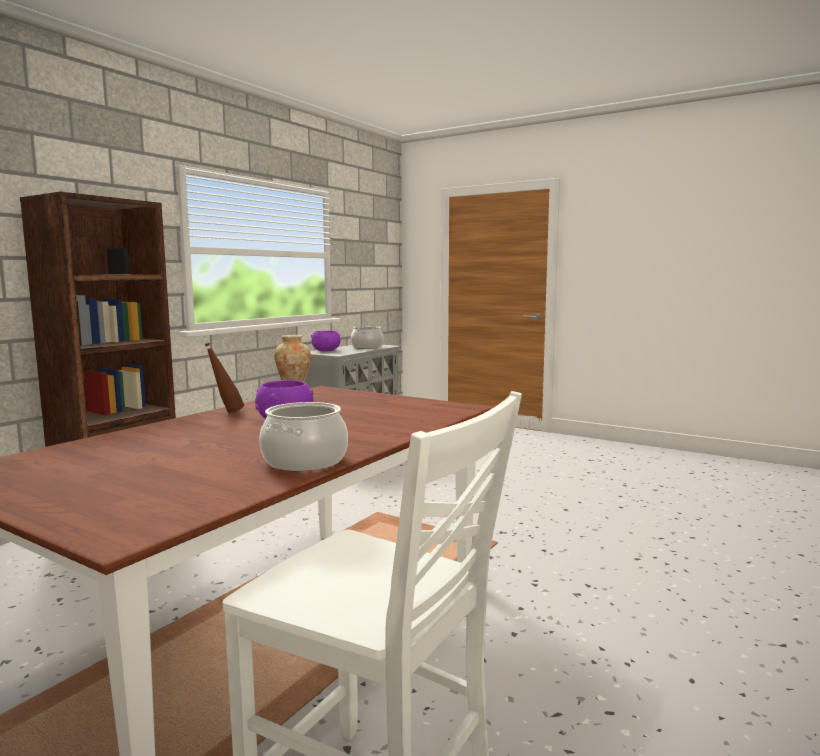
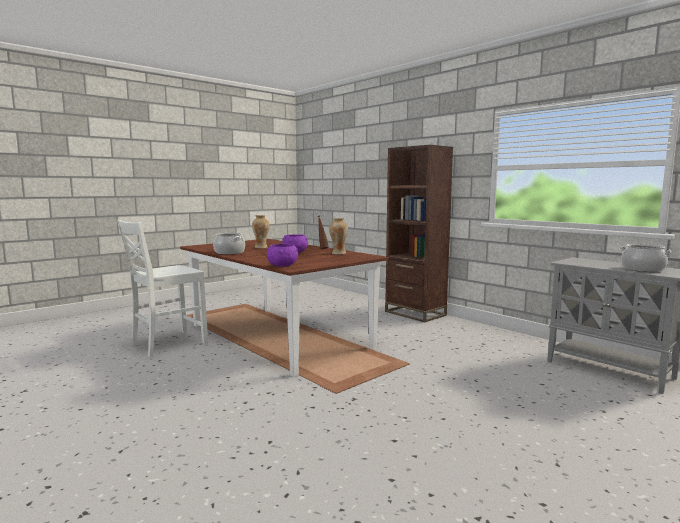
camera: 105 degrees right, 0 degrees up
(193, 451) = (261, 247): none -> vase
(326, 351) = (592, 261): purple bowl -> purple bowl (282, 266)

